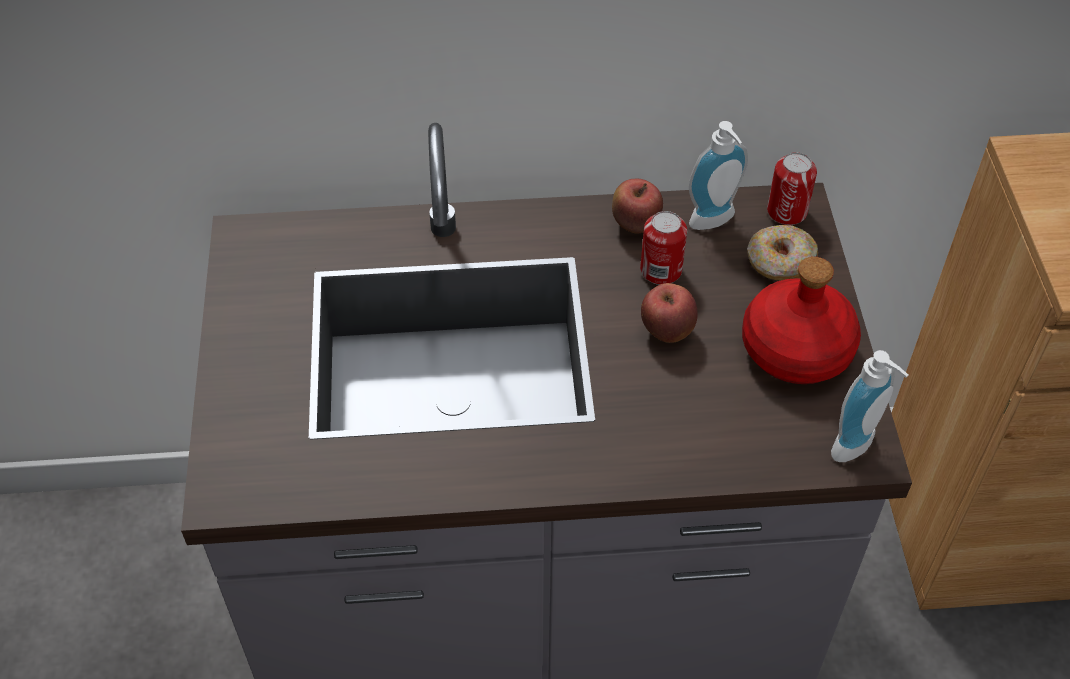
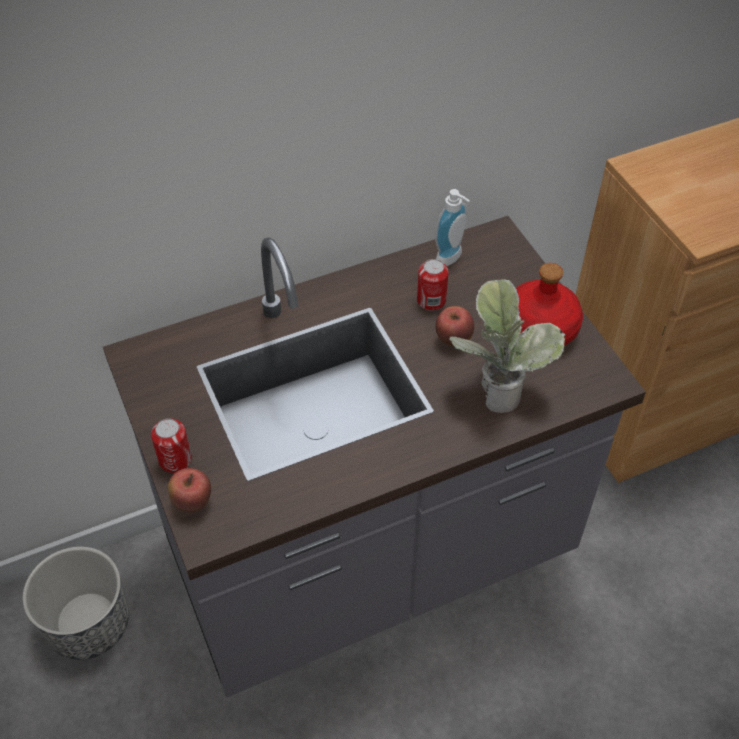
camera: 20 degrees left, 0 degrees up
(156, 569) = (88, 623): none -> planter
(635, 225) = (400, 275): apple -> apple (192, 502)
(696, 415) = (497, 388): none -> potted plant
(780, 262) = (504, 274): donut -> none
(787, 211) = (494, 240): can -> can (175, 460)
(858, 448) = (605, 380): soap dispenser -> none

